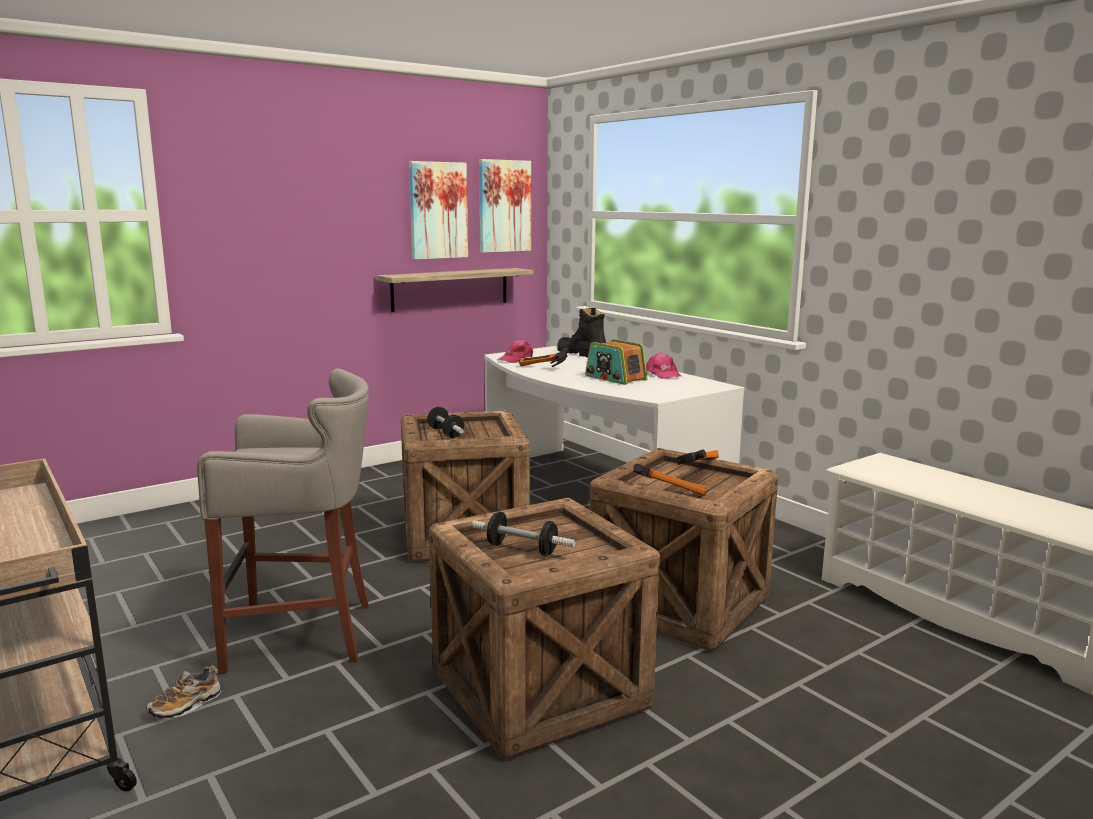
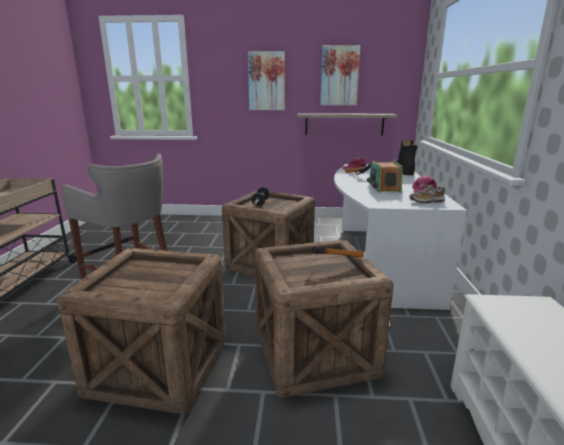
camera: 40 degrees right, 5 degrees up
(185, 705) = (54, 300): shoe -> shoe (426, 202)
(504, 206) = (387, 73): picture -> picture (266, 81)
(522, 549) = (133, 277): dumbbell -> none
(670, 491) = (292, 270): hammer -> none

